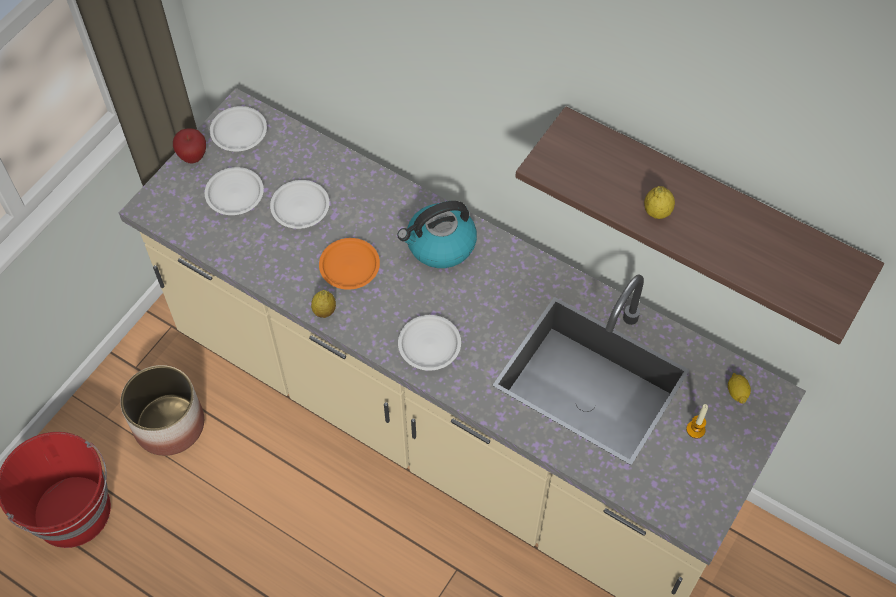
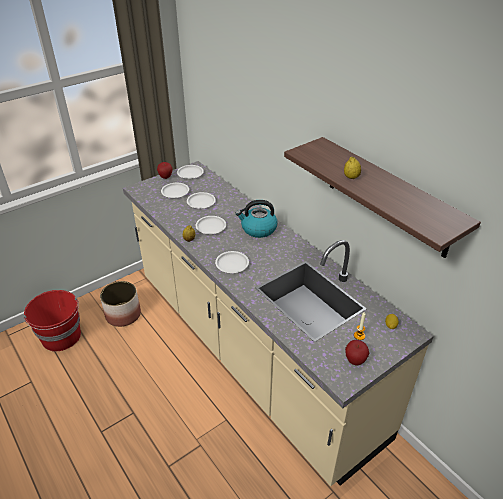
camera: 20 degrees right, 20 degrees down
(349, 266) = (210, 227): orange plate -> white plate
(704, 480) = (355, 360): none -> apple

